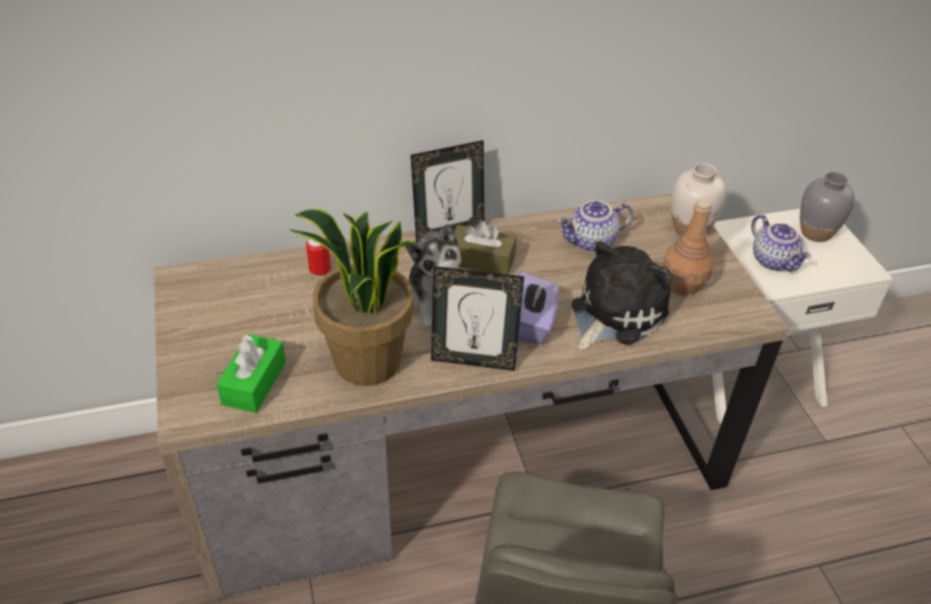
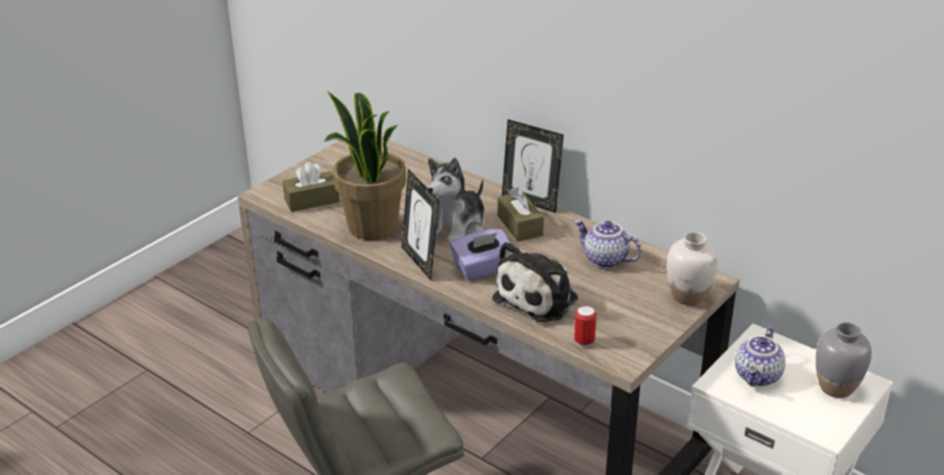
camera: 55 degrees right, 10 degrees down
(254, 383) = (312, 200): green tissue box -> brown tissue box
(320, 271) = (428, 177): can -> can (584, 342)
(614, 313) = (539, 297): plush toy -> plush toy turned 120 degrees clockwise
(682, 284) = (614, 315): brown bottle -> none

